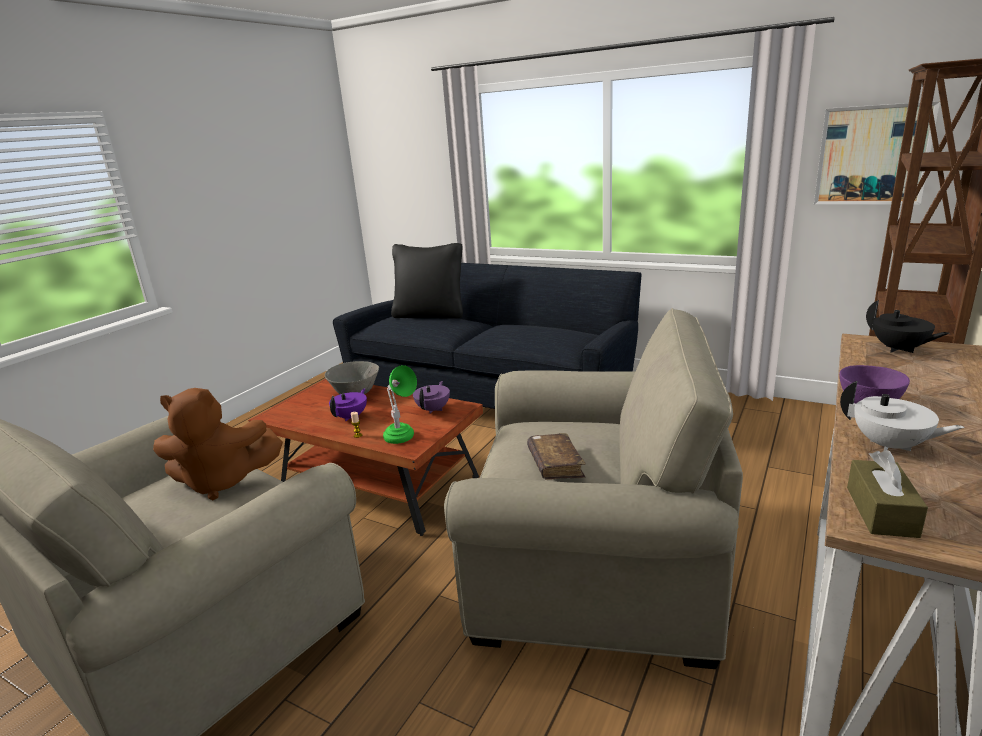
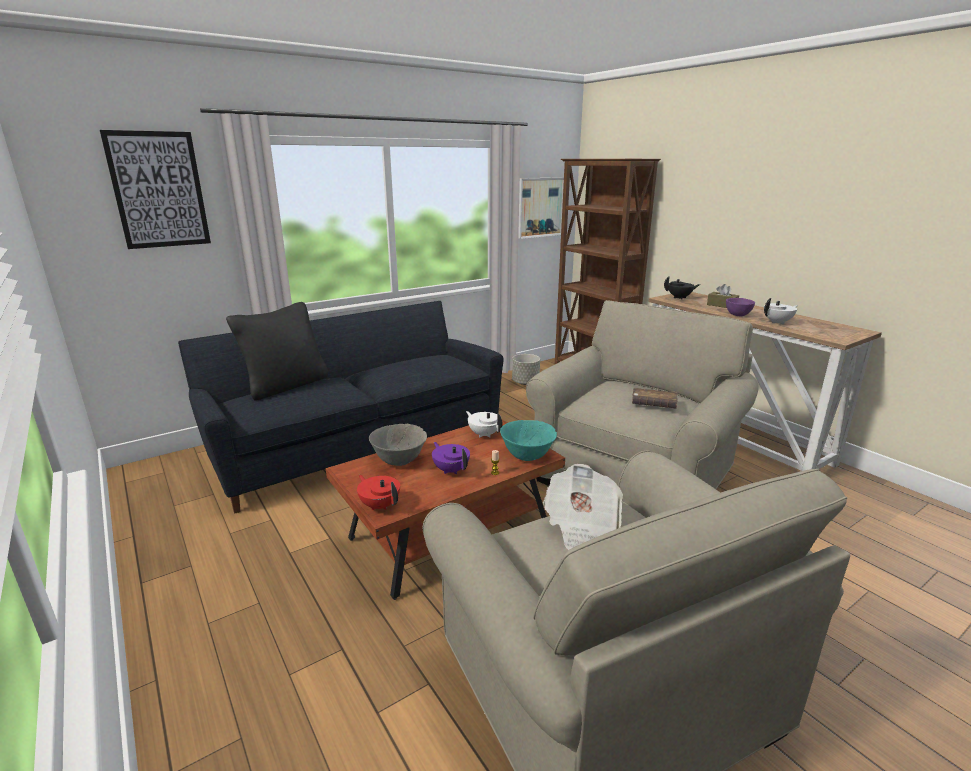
camera: 65 degrees left, 0 degrees up
(222, 481) = (581, 526): brown plush toy -> newspaper
(281, 410) = (380, 505): none -> red teapot
(403, 440) = (527, 455): green table lamp -> turquoise bowl
(413, 138) = (158, 190): none -> picture
(433, 409) = (484, 434): purple teapot -> white teapot
(755, 419) = (525, 382): none -> grey planter
(881, 511) = (830, 336): brown tissue box -> brown tissue box (722, 305)

